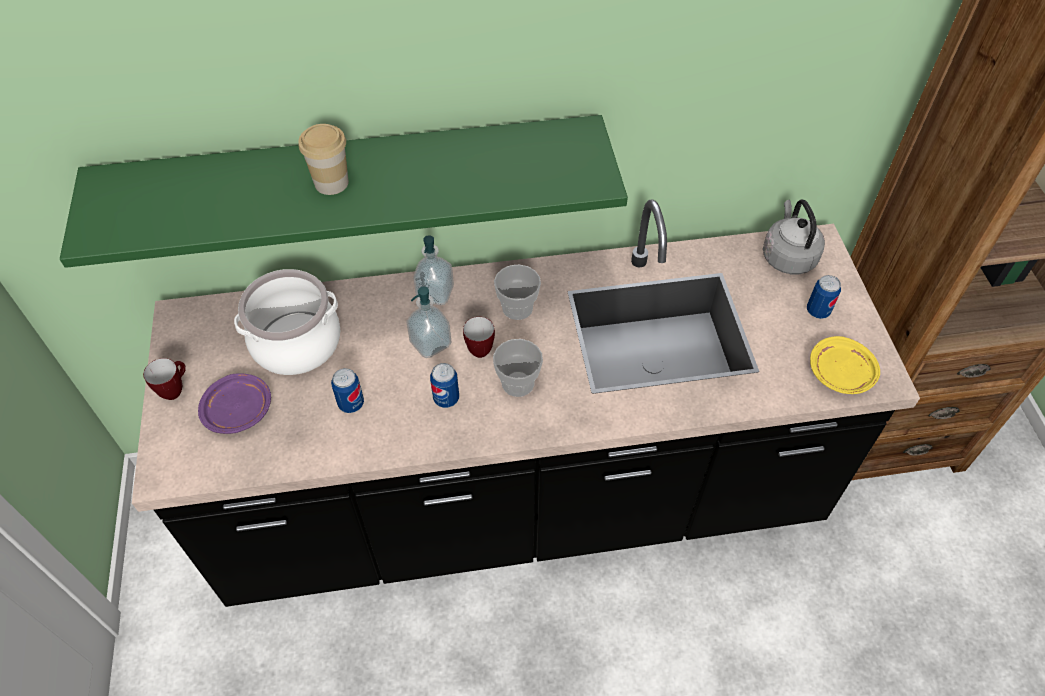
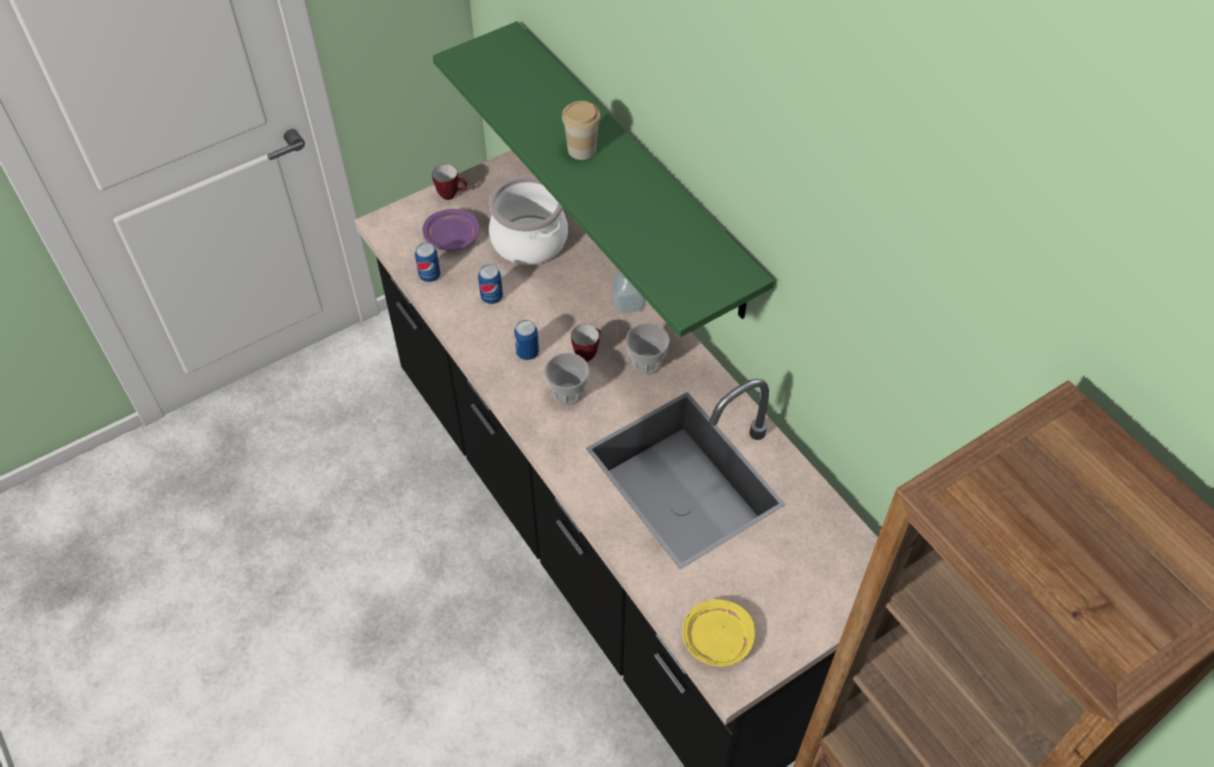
camera: 65 degrees right, 0 degrees up
(430, 343) = (575, 321): soap dispenser -> none
(787, 256) = (844, 555): grey kettle -> none
(818, 311) = (786, 600): can -> can (430, 276)

